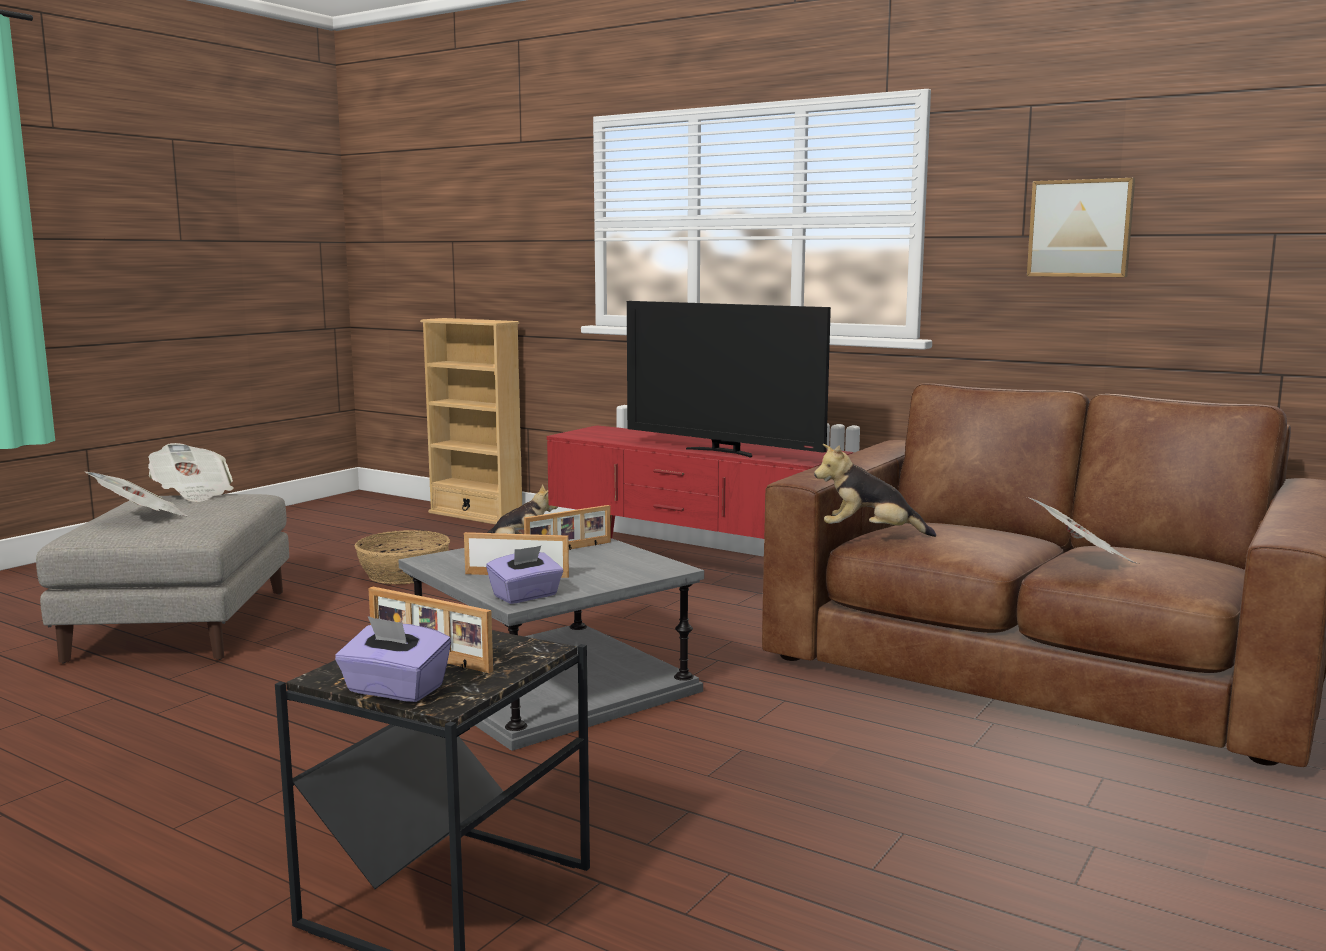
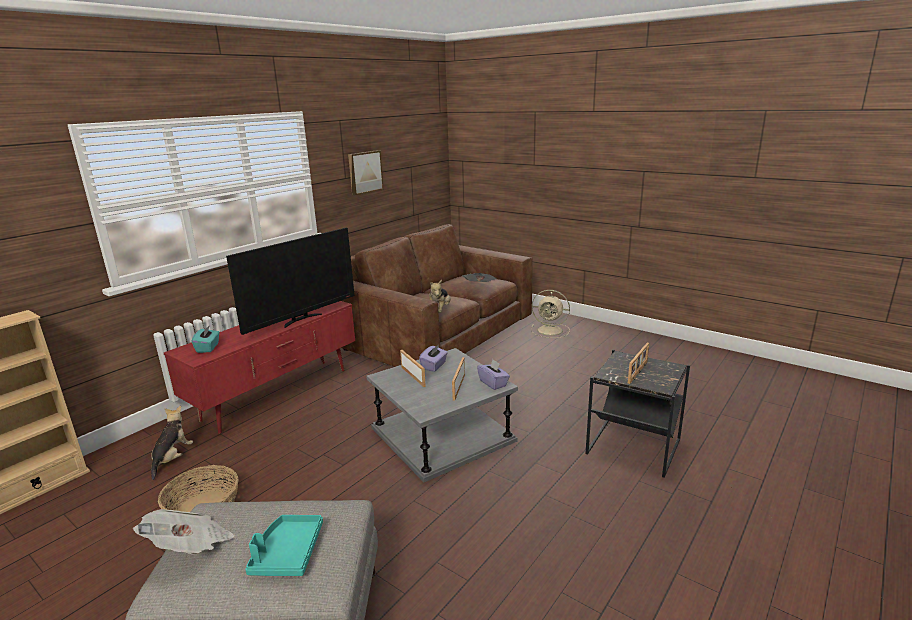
camera: 85 degrees left, 10 degrees up
(141, 518) = (287, 553): newspaper -> turquoise tray
(395, 690) = (669, 375): purple tissue box -> purple tissue box (434, 366)
(608, 434) = (208, 348): none -> turquoise tissue box
(1212, 815) = (551, 330): none -> beige fan

